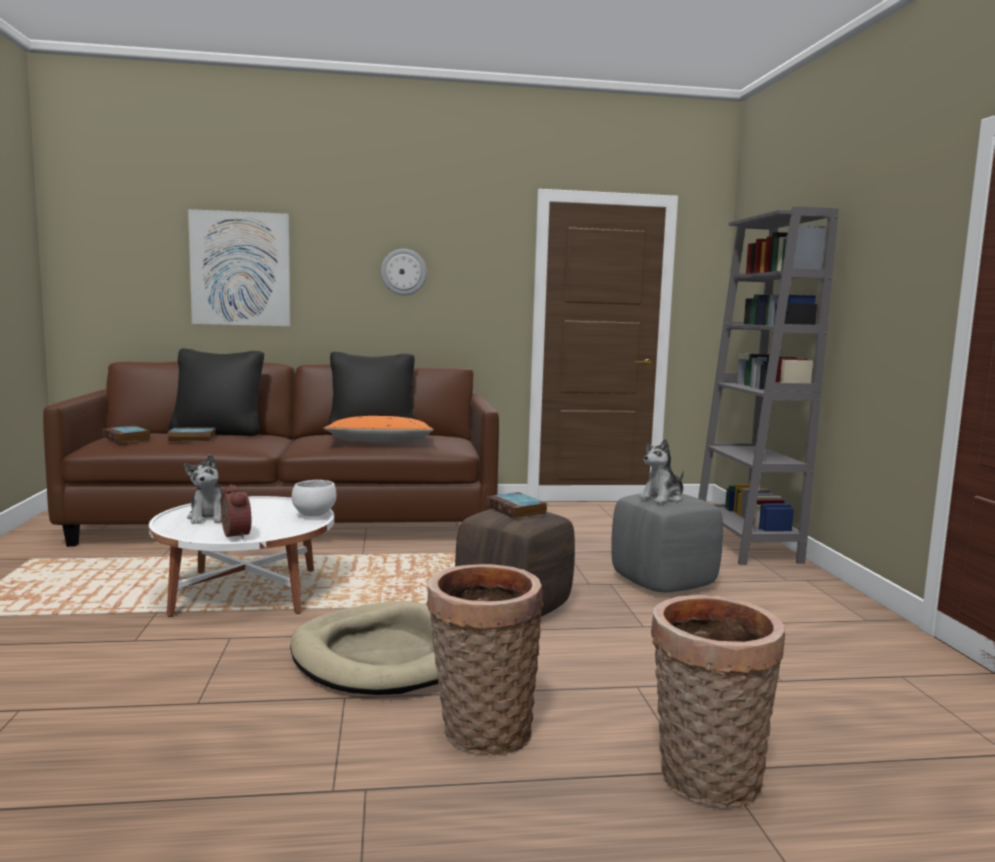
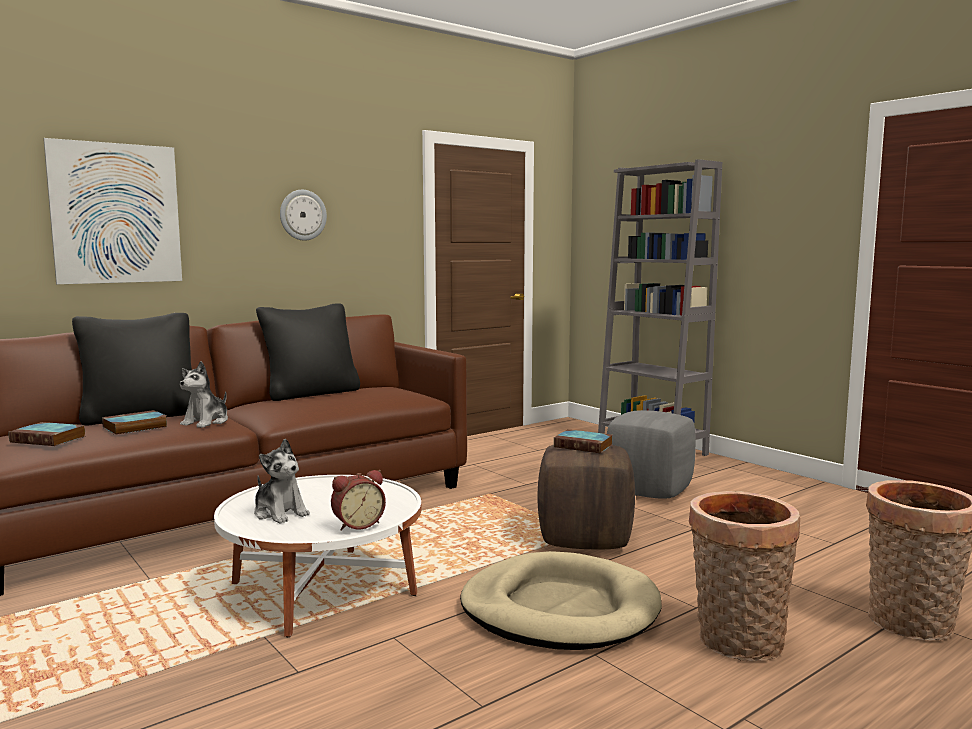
camera: 30 degrees left, 0 degrees up
(233, 535) = (357, 524): alarm clock -> alarm clock turned 120 degrees clockwise
(313, 514) = (383, 487): white bowl -> none
(380, 442) = (350, 401): orange pillow -> none
(662, 498) = (652, 416): plush toy -> plush toy (206, 422)

